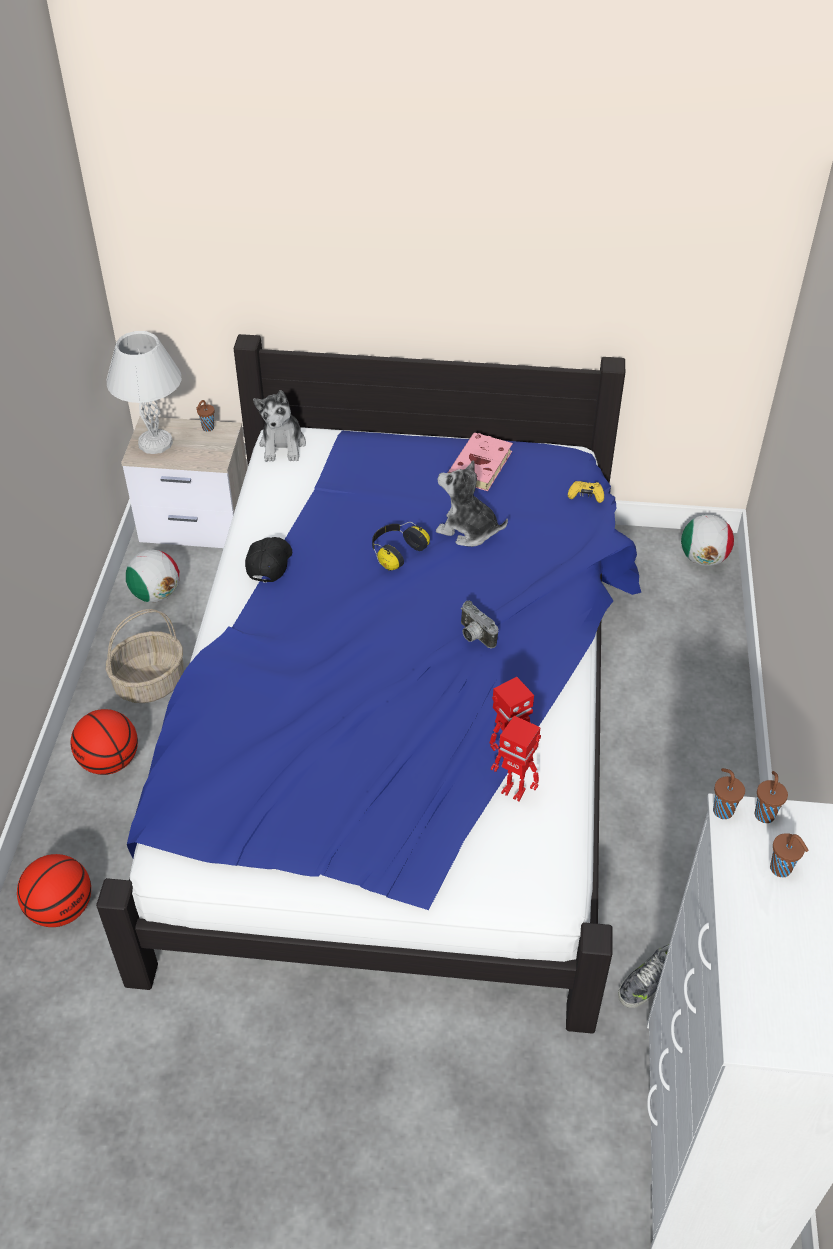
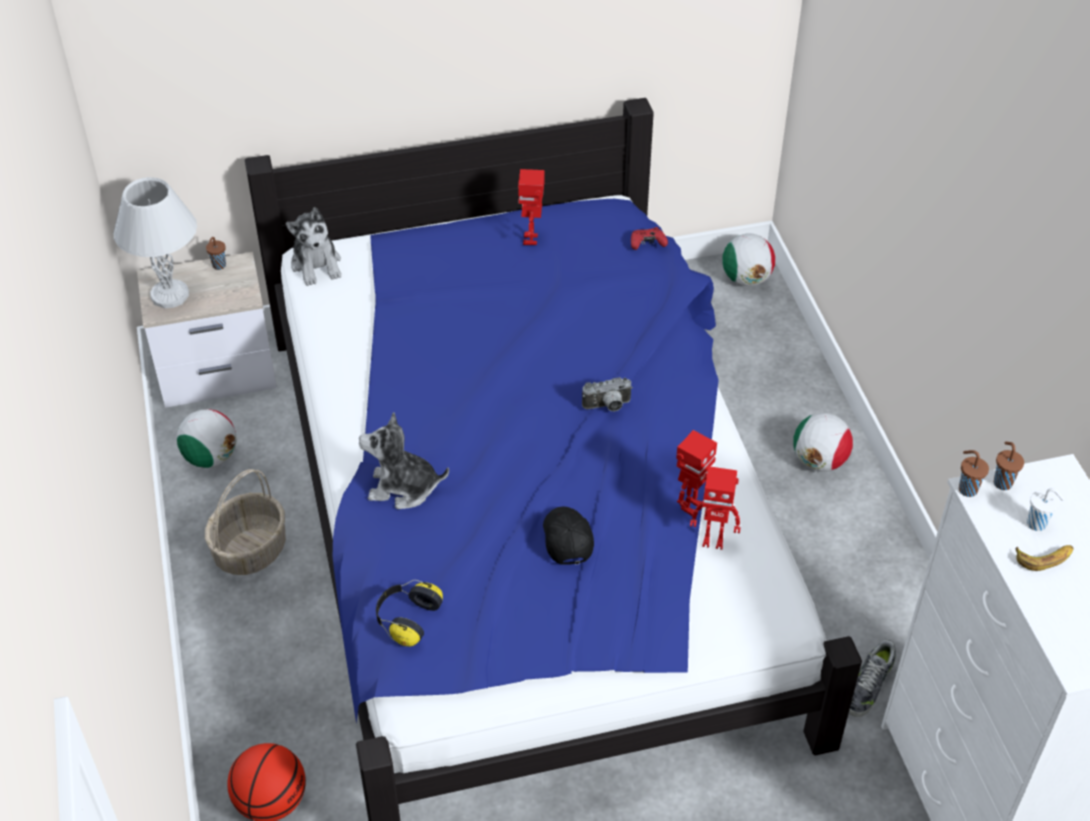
camera: 20 degrees left, 0 degrees up
(110, 761) = (248, 641): basketball -> none
(269, 563) = (367, 388): black cap -> black cap (566, 539)
(396, 552) = (492, 345): headphones -> headphones (406, 619)
(468, 530) = (550, 305): plush toy -> plush toy (403, 488)
(474, 636) = (608, 406): camera -> camera turned 45 degrees counterclockwise
(479, 467) = (531, 239): pink book -> toy robot
(585, 496) = (647, 243): yellow game controller -> red game controller
(698, 747) = (819, 461): none -> football
(771, 908) = (1044, 558): none -> banana
(782, 869) = (1037, 524): brown cup -> white cup

